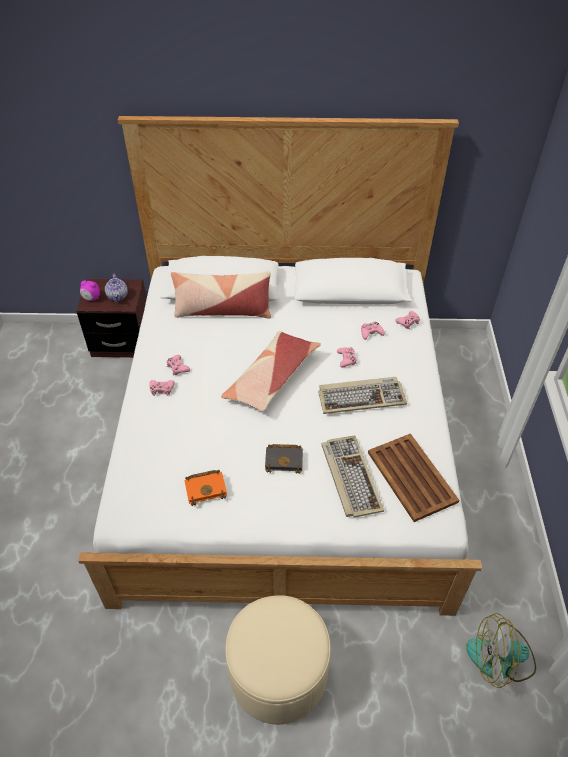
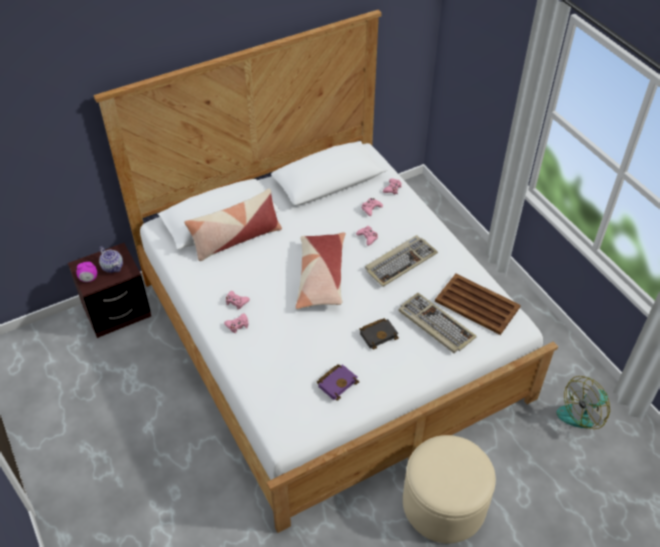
camera: 30 degrees left, 0 degrees up
(206, 488) = (337, 382): orange book -> purple book

